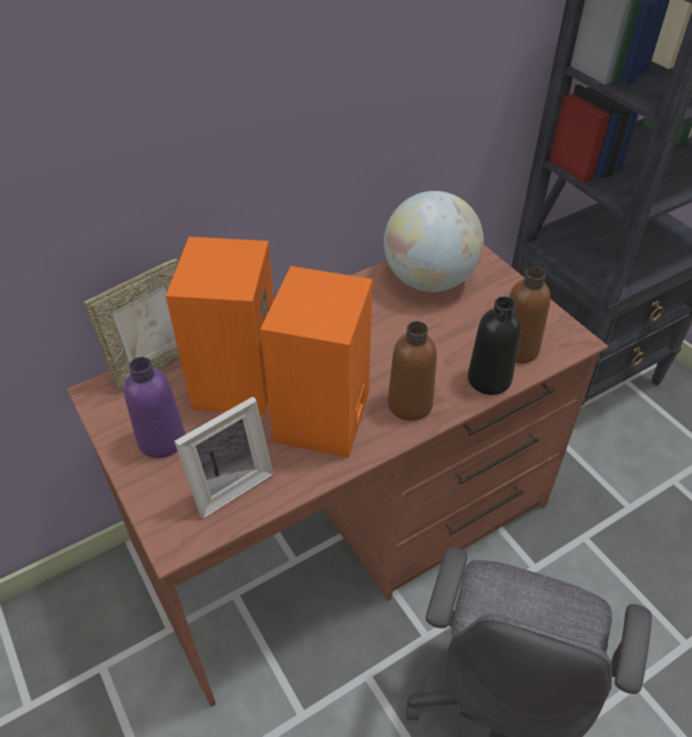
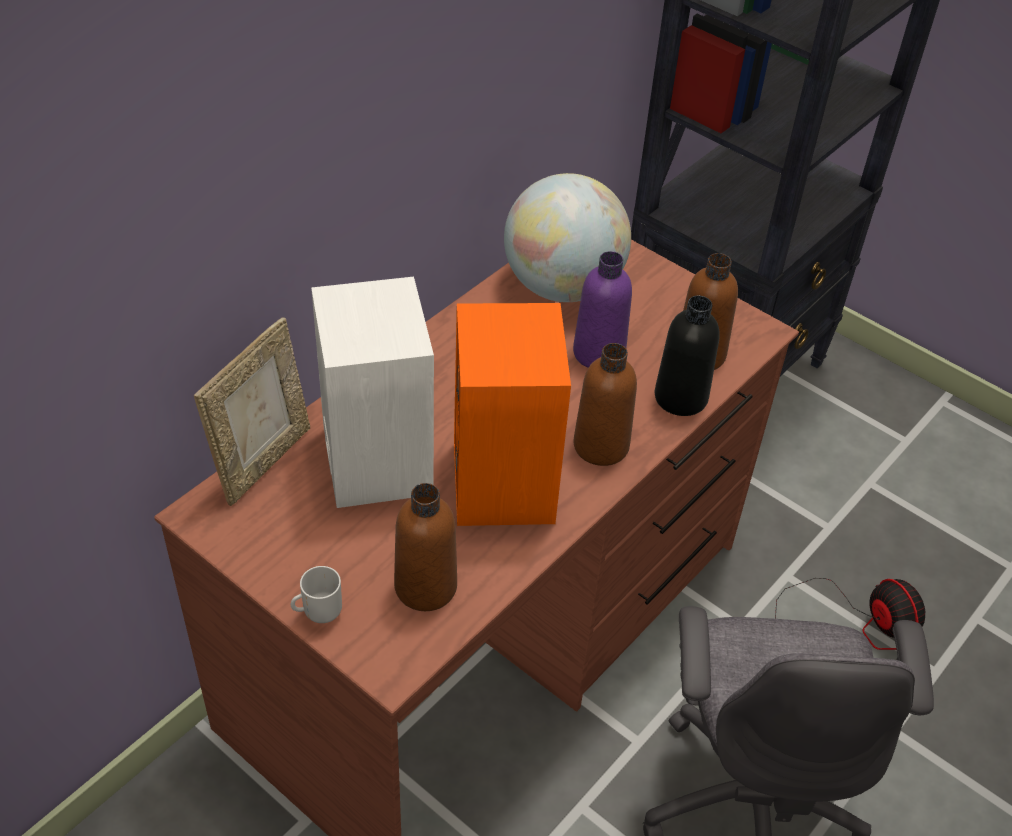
camera: 20 degrees left, 0 degrees up
(143, 485) = (319, 612): none -> mug
(162, 440) = (316, 553): purple bottle -> purple bottle (598, 353)
(228, 484) = (425, 587): picture frame -> brown bottle
(235, 379) = (374, 458): orange speaker -> white speaker
(627, 588) = (854, 623): none -> fan

